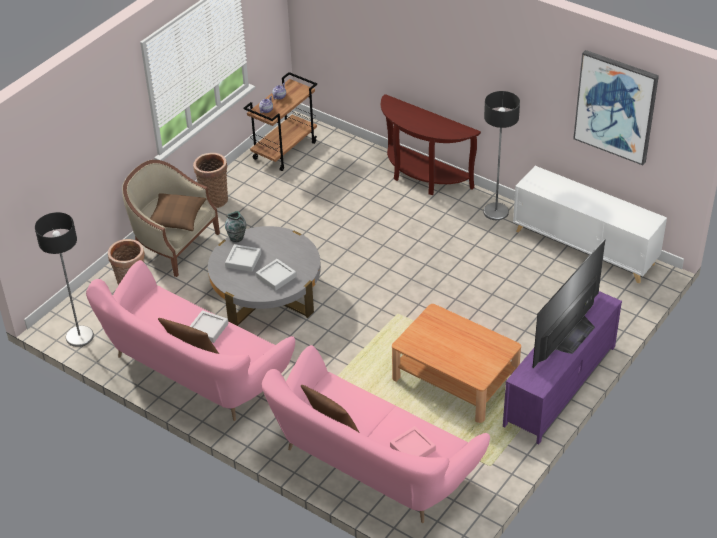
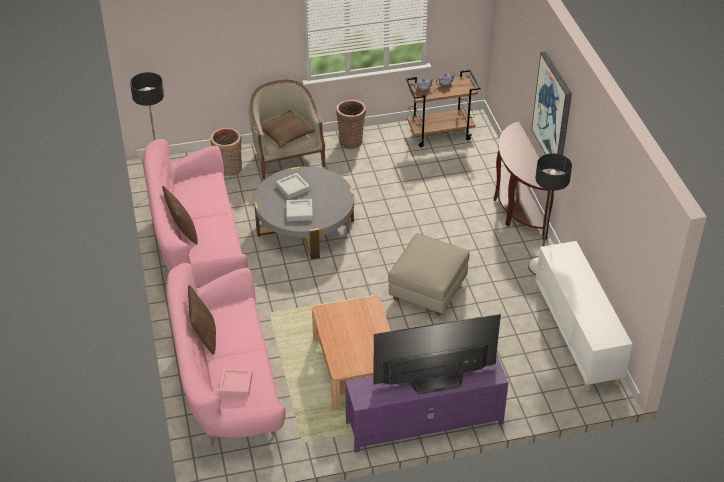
camera: 40 degrees right, 0 degrees up
(208, 329) = (212, 219): grey tray -> none
(237, 238) = (308, 170): vase -> none
(435, 283) = (428, 291): none -> beige ottoman
(616, 106) = (624, 214): picture -> picture (553, 111)

